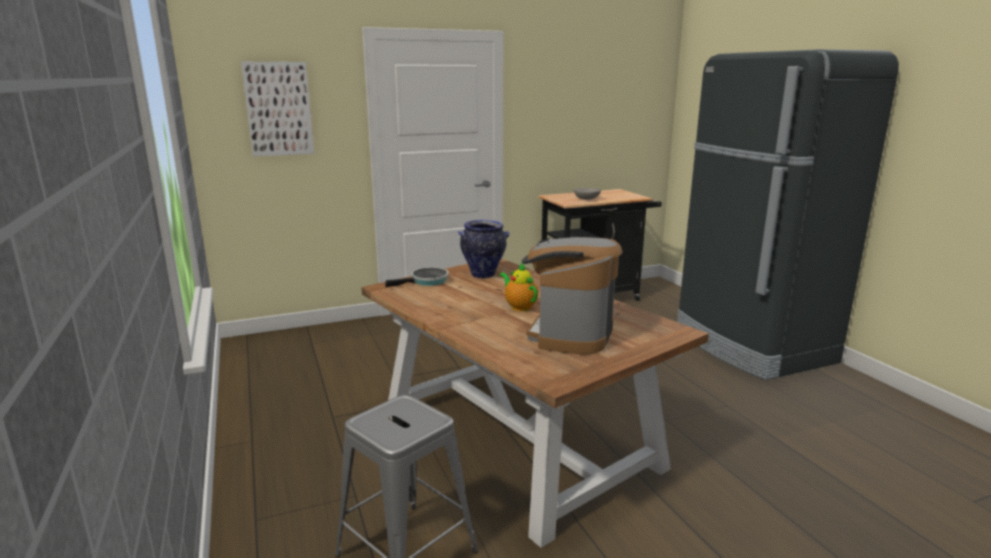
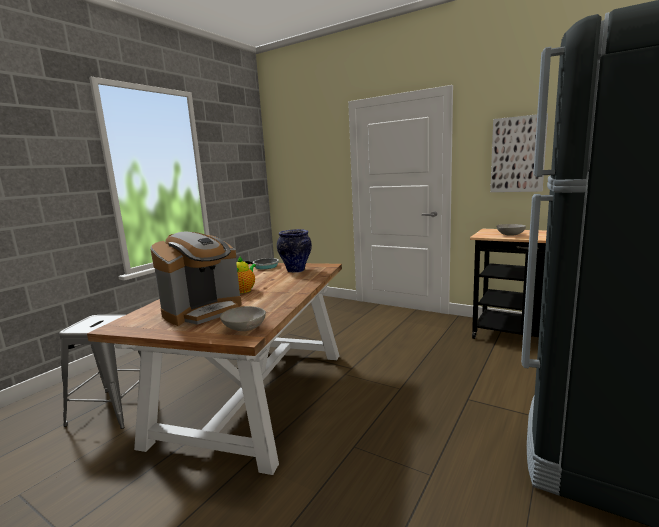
camera: 55 degrees right, 5 degrees down
(278, 109) = (304, 159): picture -> picture (518, 154)
(569, 334) = (203, 311): coffee machine -> coffee machine turned 150 degrees clockwise
(655, 328) = (245, 328): none -> grey bowl

